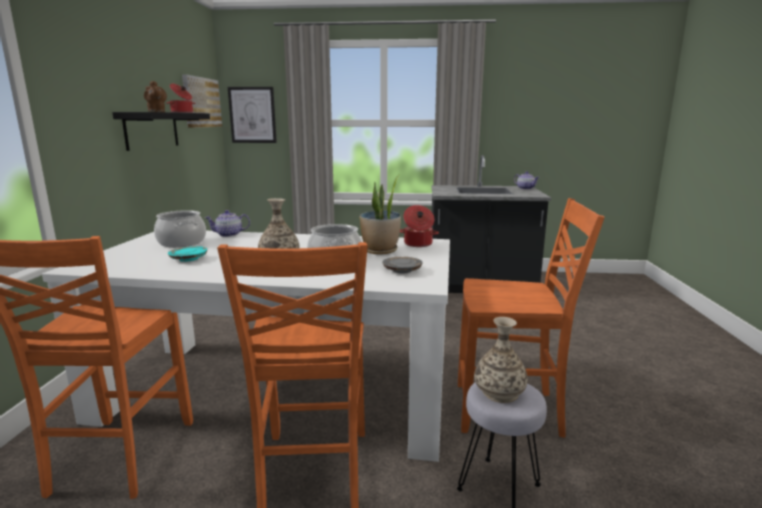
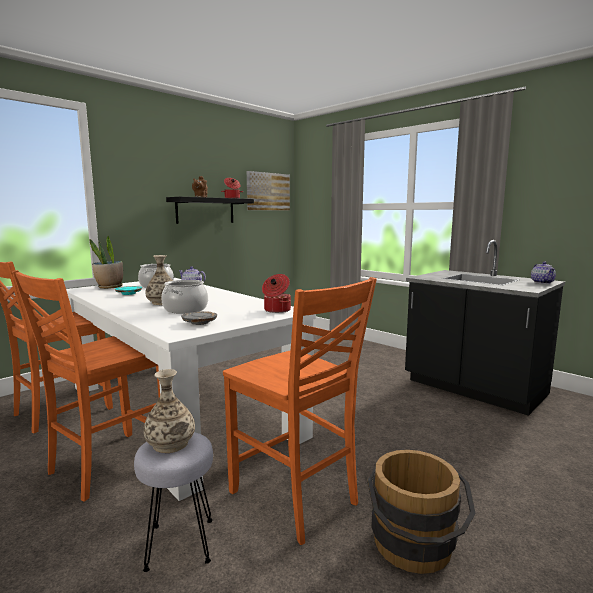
camera: 40 degrees right, 5 degrees down
(252, 115) = (312, 201): picture -> none
(380, 250) = (236, 309): potted plant -> potted plant (109, 287)
(614, 403) = (414, 549): none -> brown bucket

